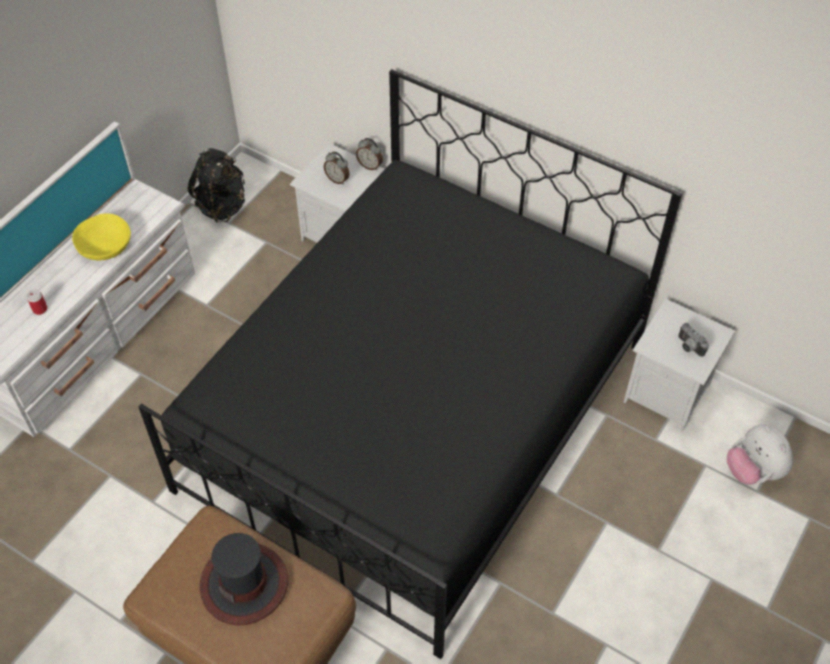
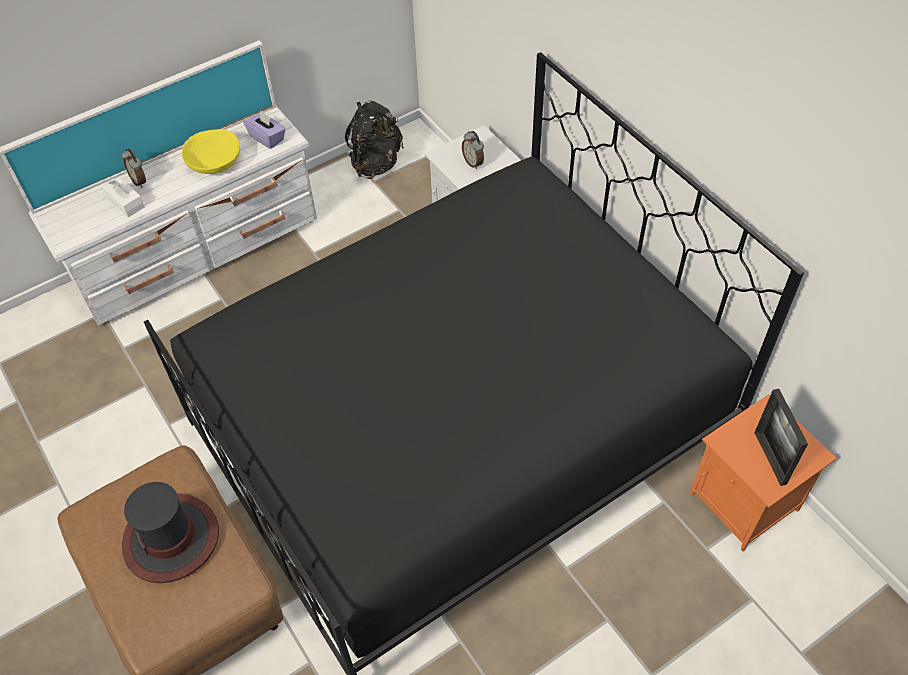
camera: 25 degrees right, 0 degrees up
(40, 309) = (126, 203): can -> white tissue box
(143, 210) = (267, 138): none -> purple tissue box
(370, 166) = (513, 158): alarm clock -> alarm clock (140, 181)
(669, 393) = (746, 502): grey nightstand -> orange nightstand
(688, 347) = (770, 458): camera -> picture frame
(753, 471) = (807, 627): plush toy -> none

